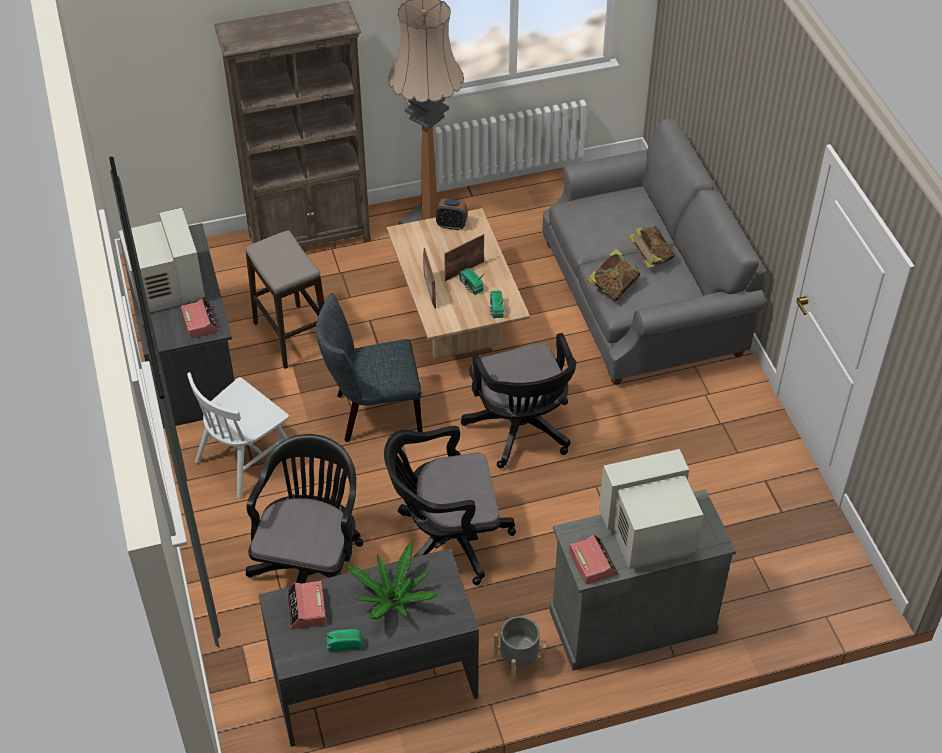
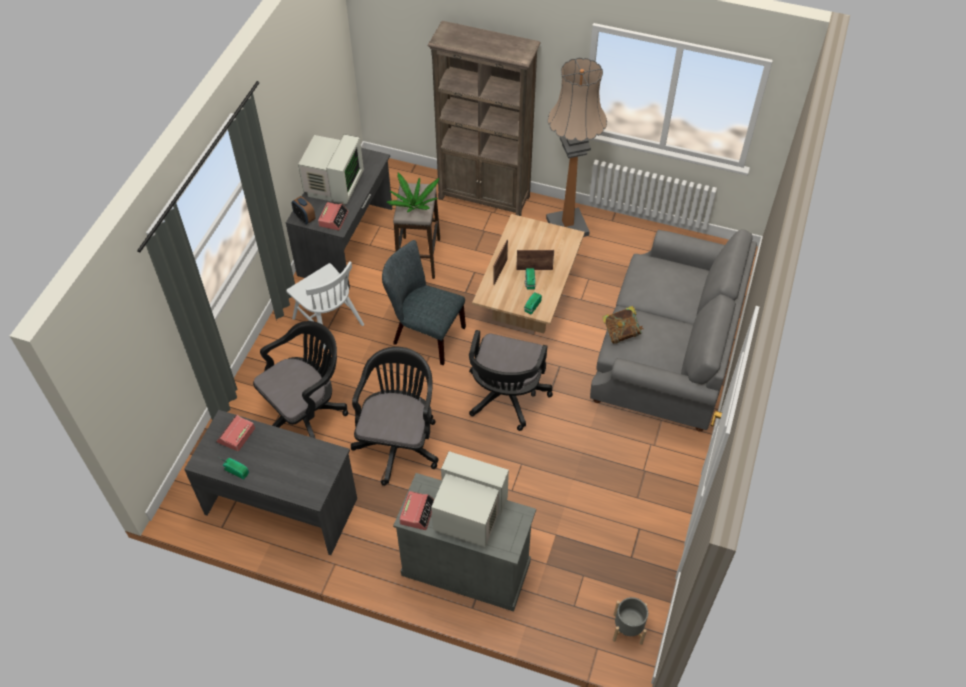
camera: 35 degrees right, 5 degrees up
(246, 458) = (328, 321): white chair -> white chair turned 120 degrees counterclockwise
(392, 599) = (288, 460): potted plant -> potted plant (414, 205)
(446, 539) = (399, 442): black office chair -> black office chair turned 75 degrees clockwise
(451, 225) = (553, 233): alarm clock -> alarm clock (304, 218)
(519, 662) = (374, 548): grey planter -> grey planter (628, 628)
(650, 258) = (665, 326): book -> none

